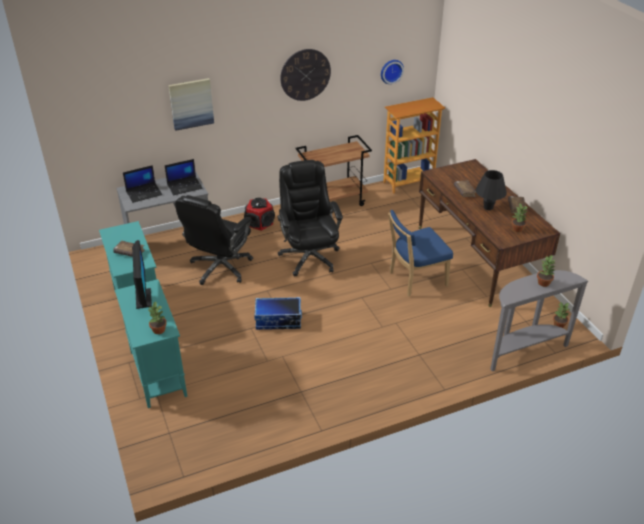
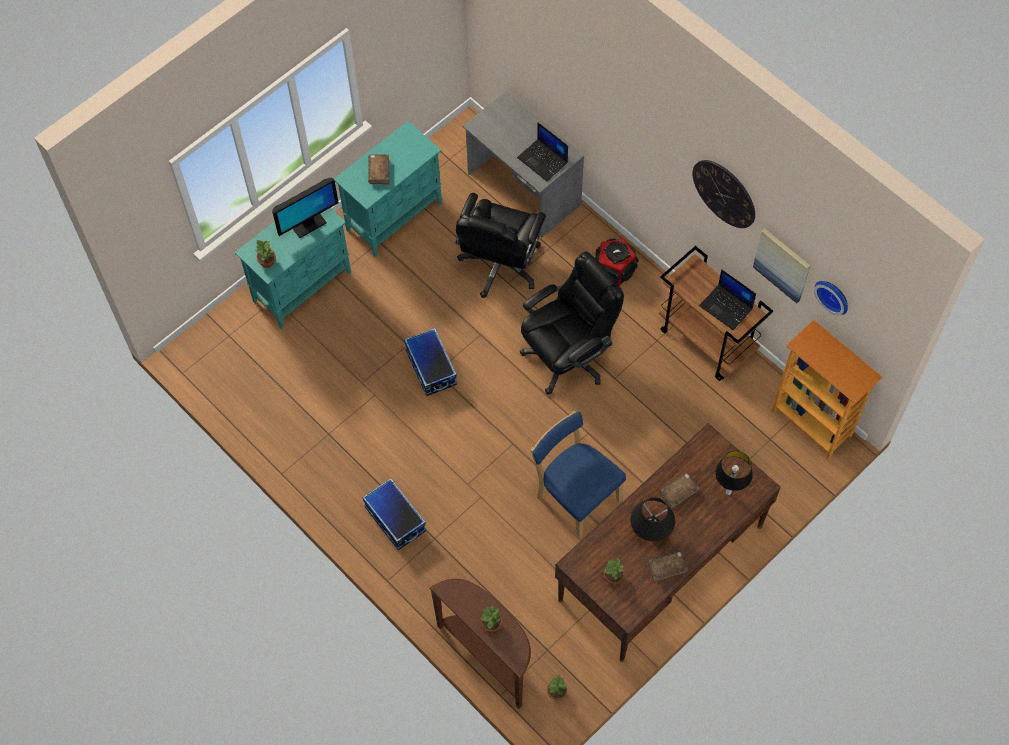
camera: 70 degrees right, 25 degrees up
(144, 193) = (508, 125): laptop -> laptop (727, 307)
(191, 104) = (595, 96): picture -> picture (782, 264)
(220, 268) = (500, 265): black office chair -> black office chair turned 75 degrees counterclockwise
(394, 372) = (394, 519): none -> storage box
(472, 175) = (728, 492): none -> table lamp
(523, 350) = (489, 656): grey console table -> brown console table

